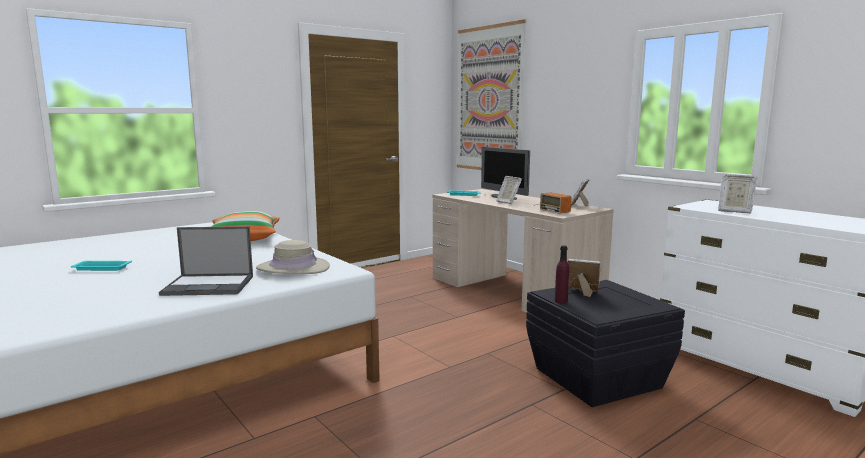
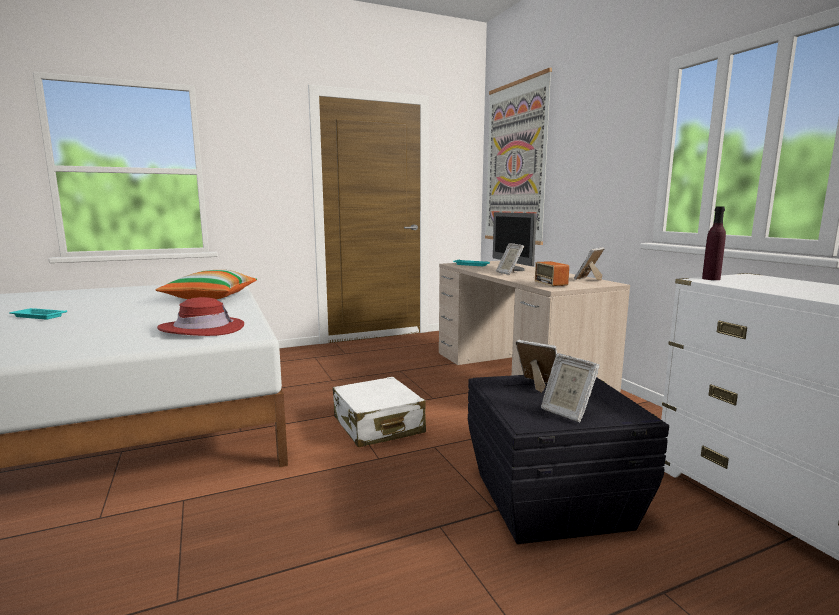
camera: 15 degrees right, 0 degrees up
(210, 285) = (92, 340): laptop -> none
(293, 268) = (202, 328): beige hat -> red hat
(428, 343) = (377, 425): none -> white suitcase
(561, 301) = (497, 395): purple bottle -> purple bottle (711, 279)
(734, 211) = (772, 287): picture frame -> picture frame (566, 412)

